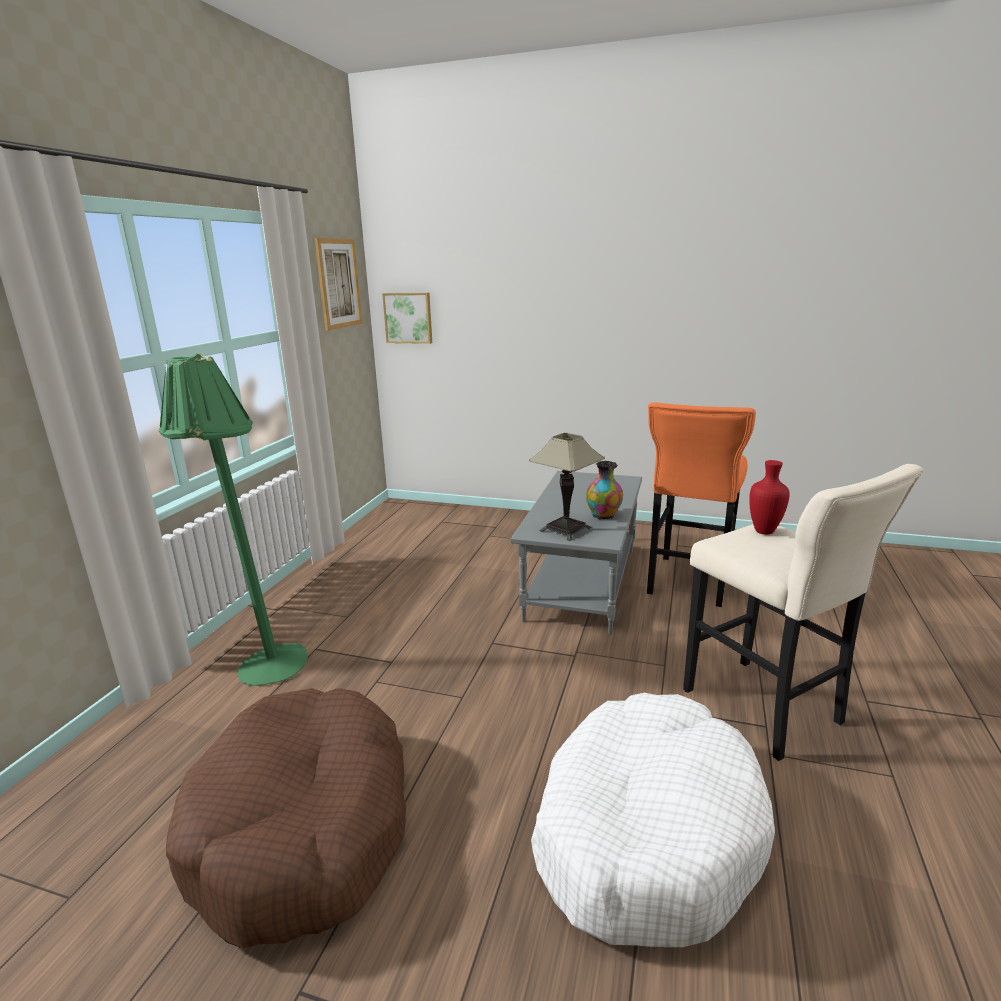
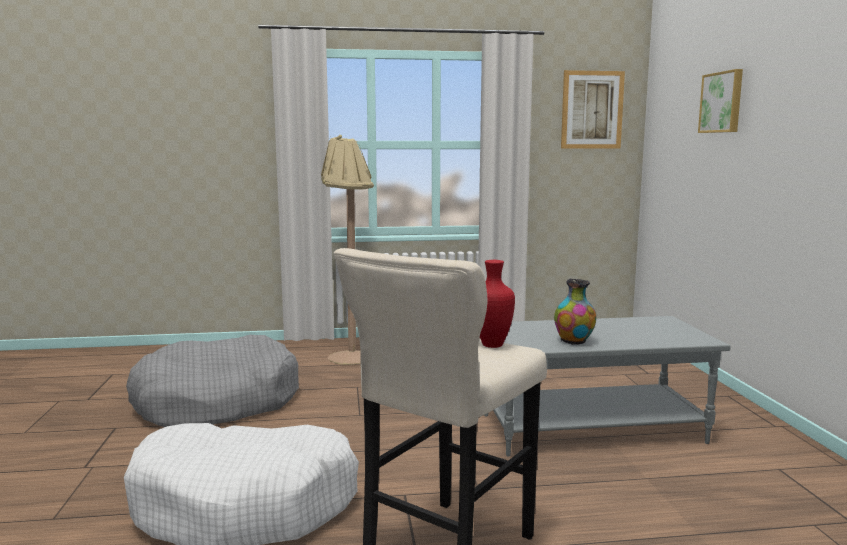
camera: 65 degrees right, 10 degrees down
(260, 662) = (352, 354): green floor lamp -> beige floor lamp
(303, 827) = (217, 401): brown dog bed -> grey dog bed
(408, 318) = (661, 145): picture -> picture (722, 102)
(565, 530) = (518, 334): table lamp -> none
(688, 583) = (679, 486): orange stool -> none

